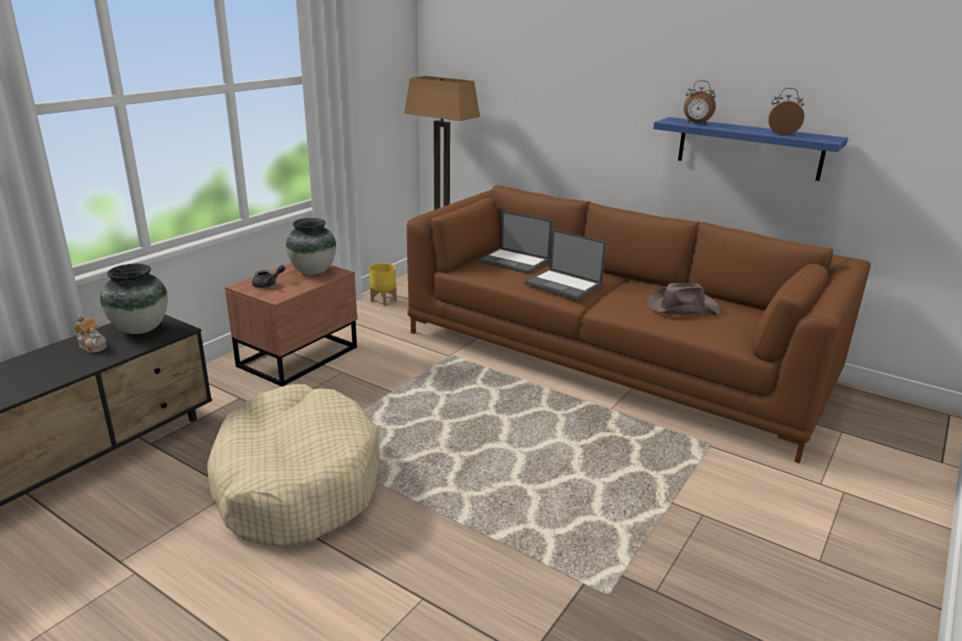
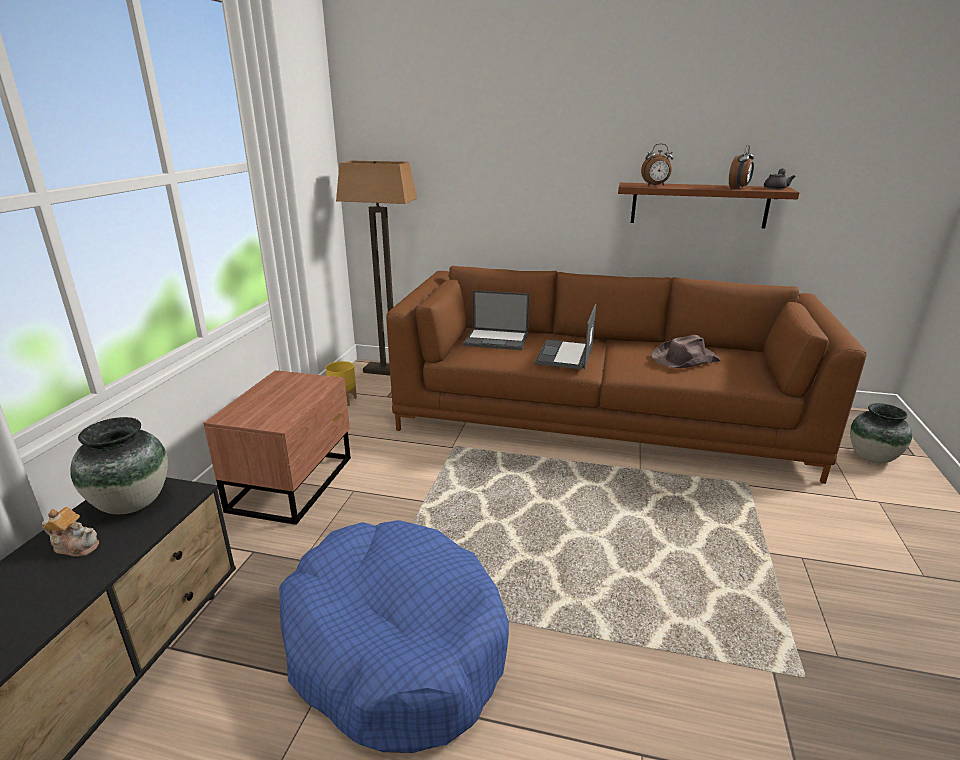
camera: 20 degrees left, 0 degrees up
(268, 284) = (256, 410): grey teapot -> grey teapot (776, 188)
(296, 482) = (394, 645): beige dog bed -> blue dog bed
(312, 272) = (297, 385): vase -> vase (872, 458)
(564, 285) = (565, 355): laptop -> laptop turned 90 degrees clockwise
(749, 148) = (699, 205): blue shelf -> brown shelf
(781, 134) = (739, 188): alarm clock -> alarm clock turned 135 degrees clockwise

